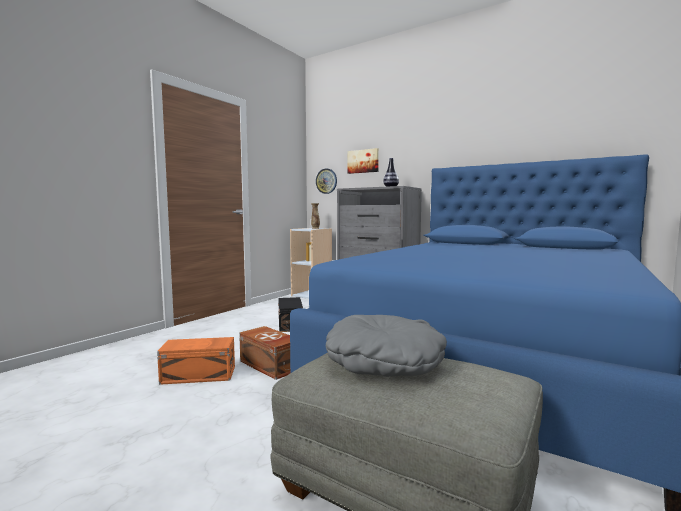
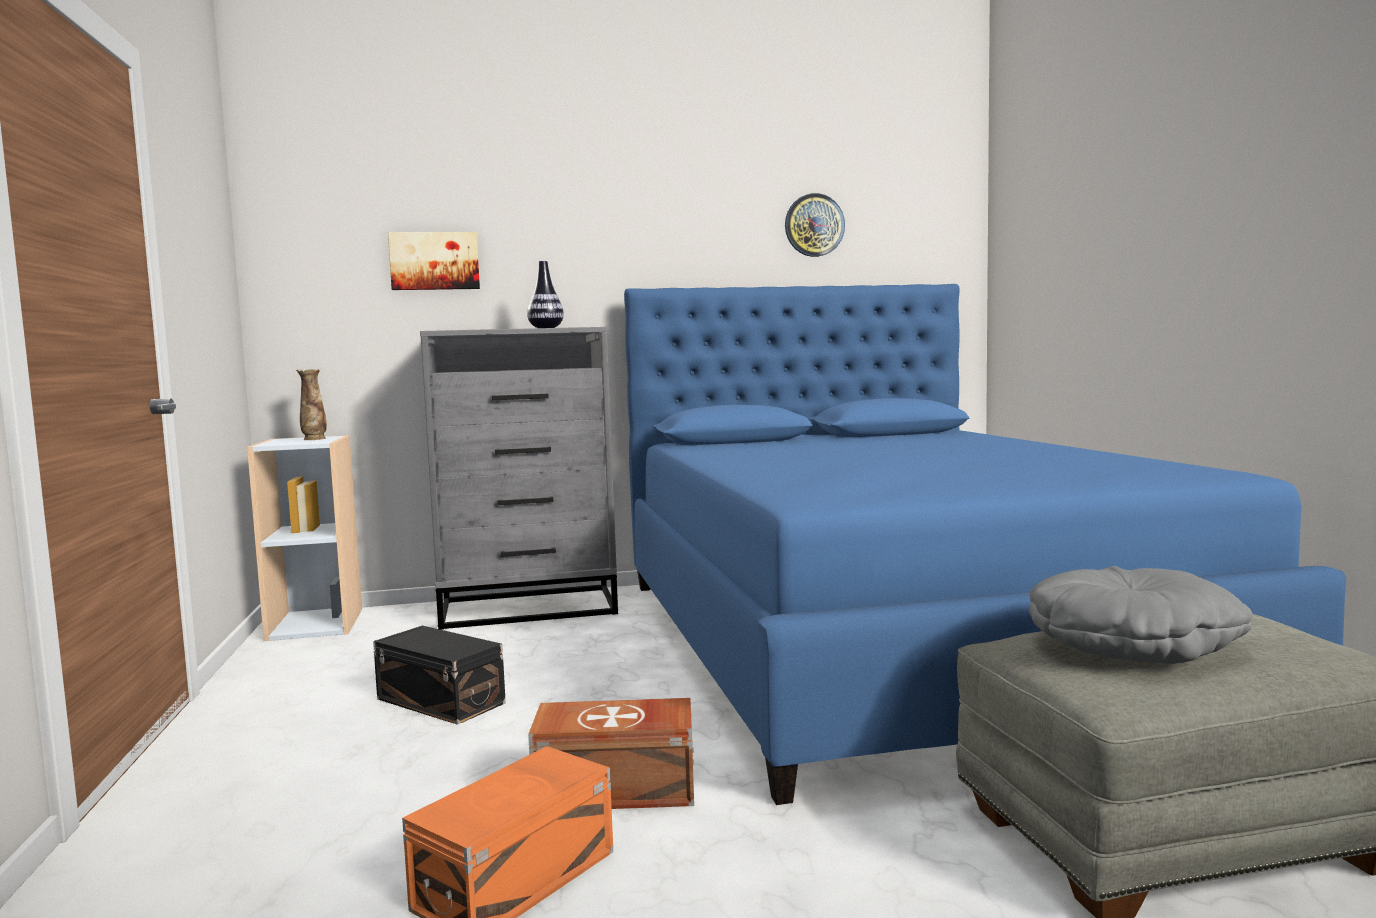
camera: 45 degrees left, 0 degrees up
(326, 181) = (318, 307): wall clock -> wall clock (814, 225)

